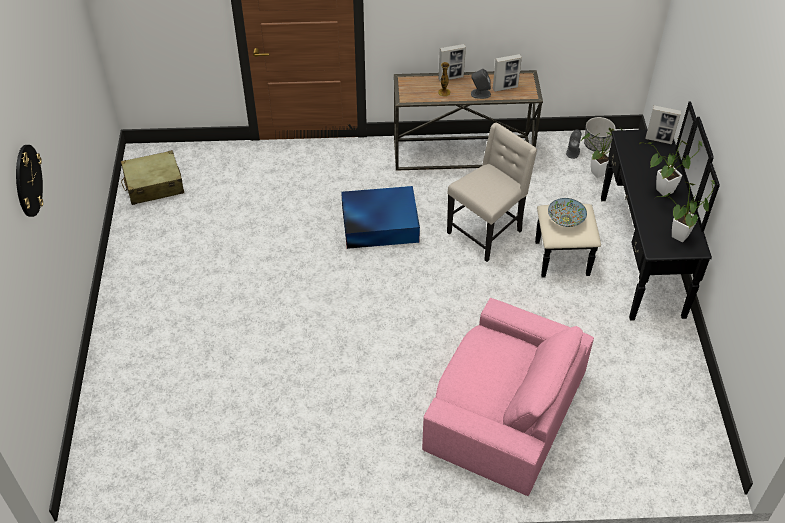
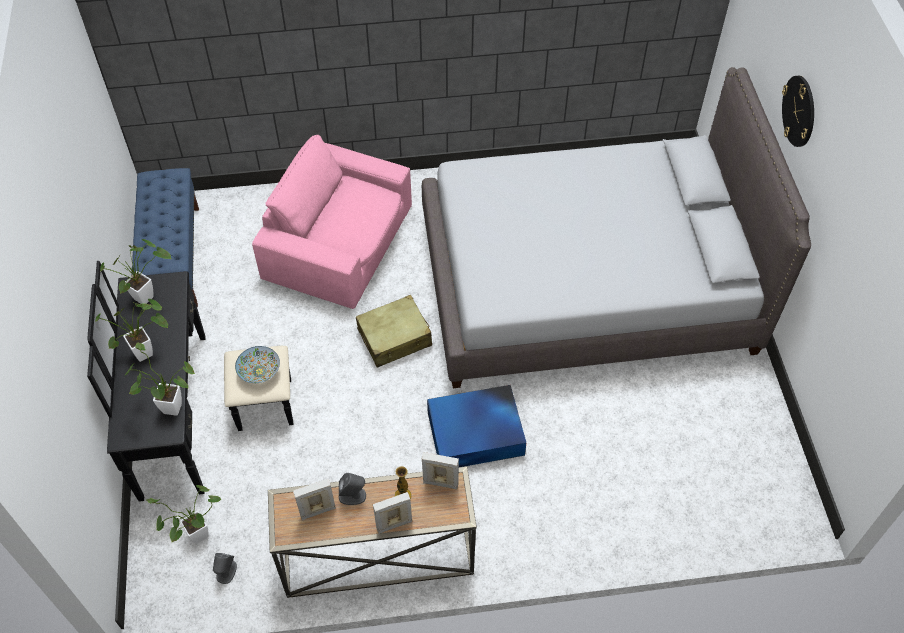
camera: 175 degrees right, 5 degrees up
(154, 185) = (765, 469): beige suitcase -> beige suitcase (395, 338)
(248, 345) = (586, 284): none -> grey bed
(486, 232) = (349, 432): beige chair -> none
(596, 145) = (191, 588): planter -> none
(631, 152) = (168, 407): none -> potted plant
(659, 140) = (127, 430): picture frame -> picture frame (440, 483)
(684, 406) = (174, 257): none -> blue bench

